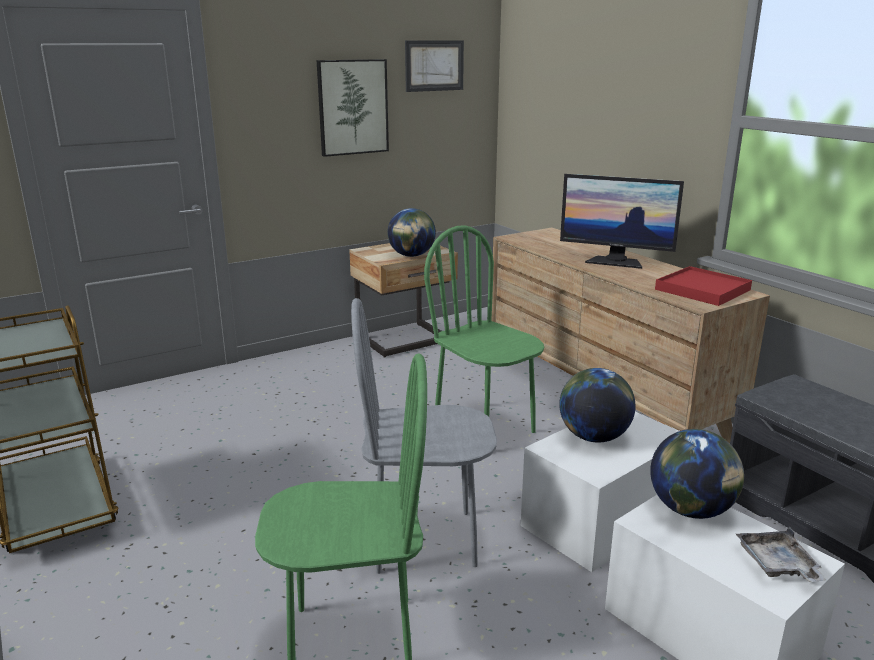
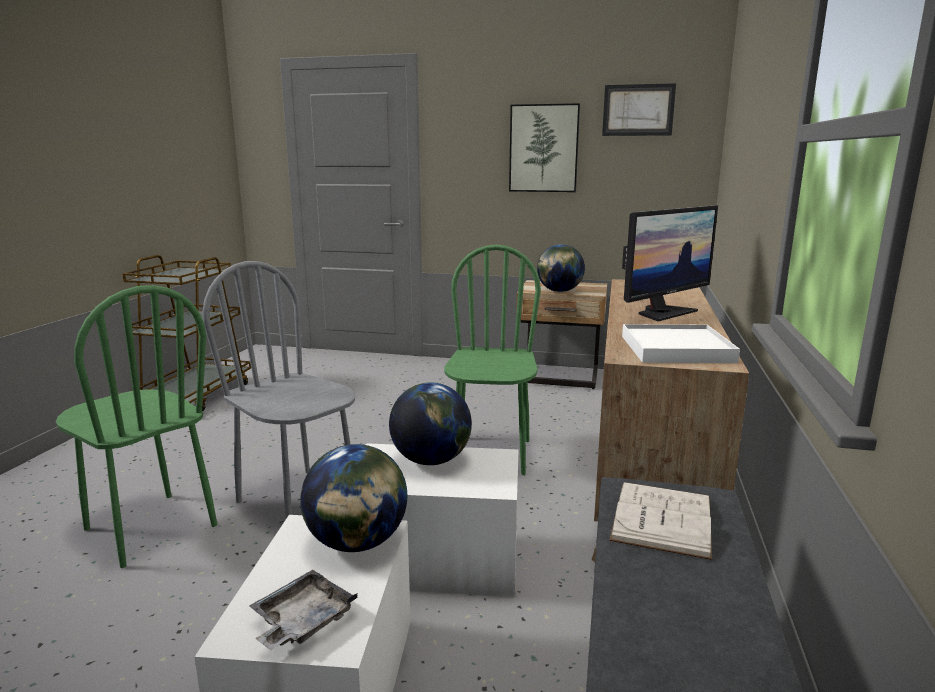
camera: 45 degrees right, 5 degrees down
(615, 261) = (663, 313): monitor -> monitor turned 105 degrees counterclockwise
(702, 290) = (675, 349): red tray -> white tray
(810, 404) = (662, 518): none -> white book

